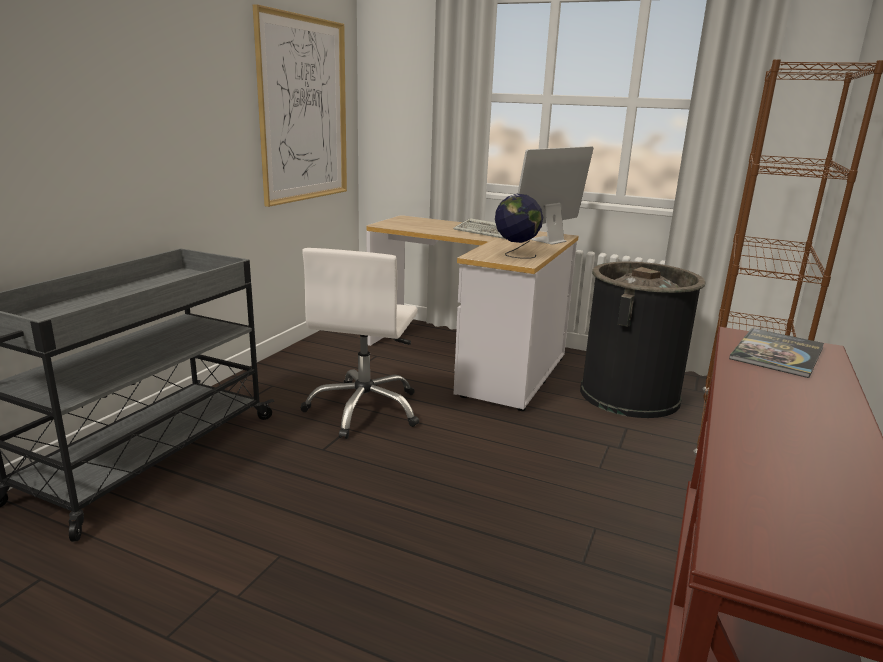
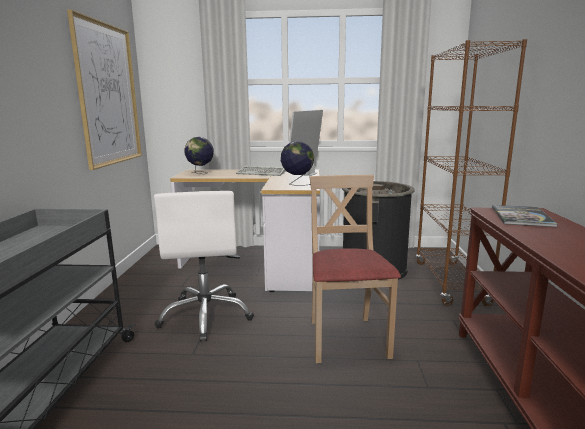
camera: 20 degrees left, 5 degrees down
(410, 223) = (200, 173): none -> globe
(518, 477) = (346, 339): none -> beige chair

